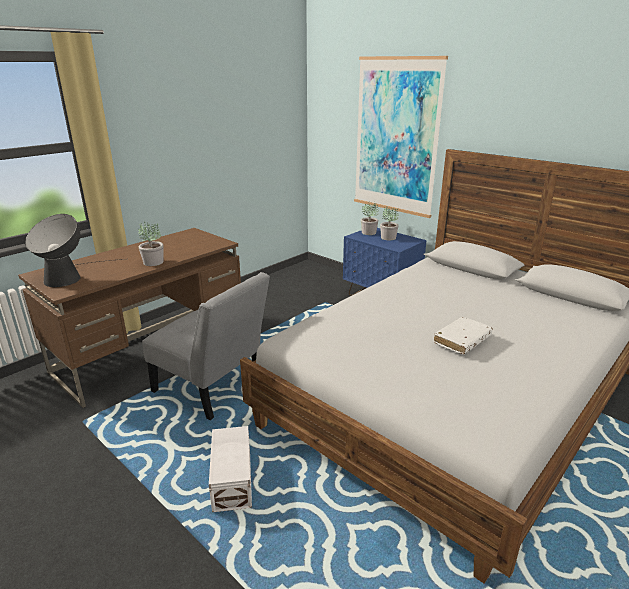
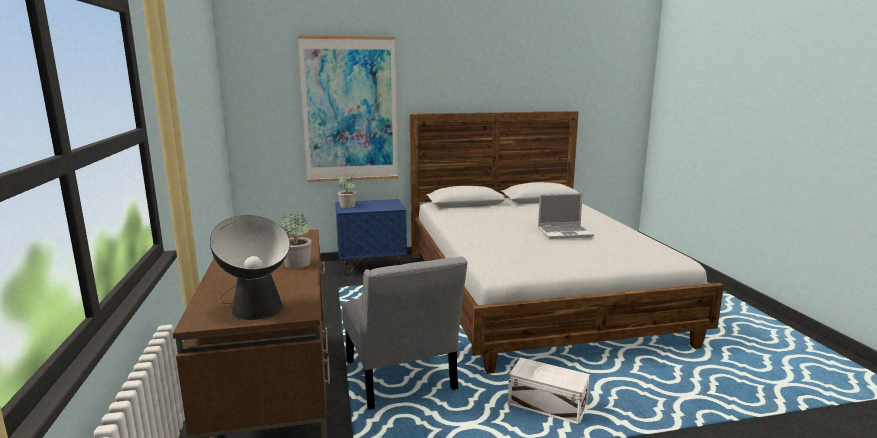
camera: 55 degrees left, 10 degrees down
(212, 388) = (401, 379): grey chair -> grey chair turned 90 degrees clockwise
(388, 238) = (372, 204): potted plant -> none
(462, 340) = (565, 233): white book -> laptop

